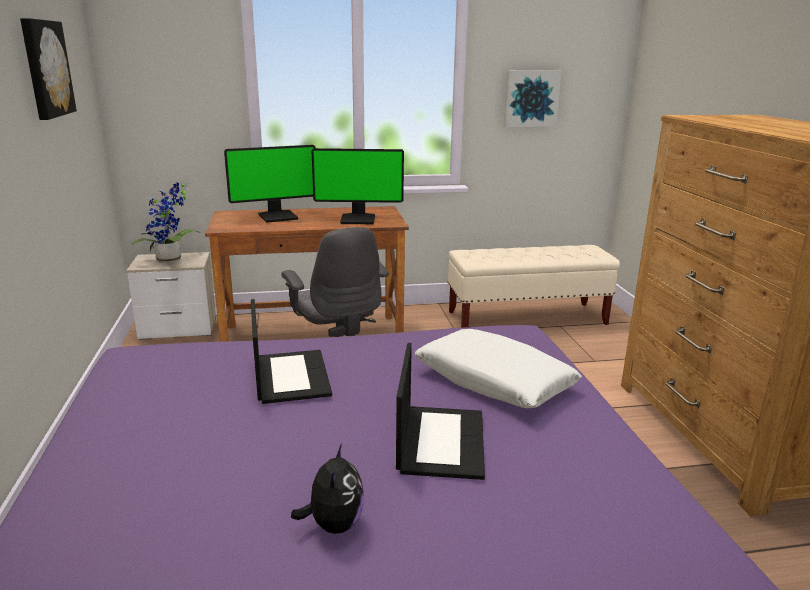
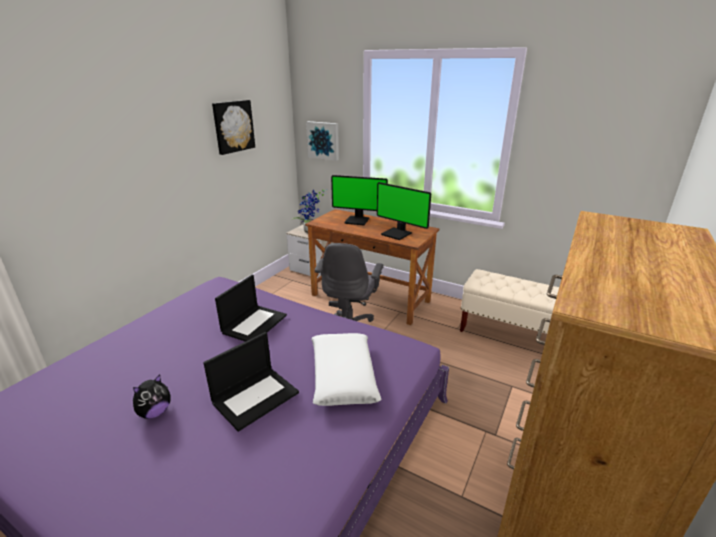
camera: 40 degrees right, 5 degrees up
(531, 98) = (571, 162): picture -> picture (323, 140)

